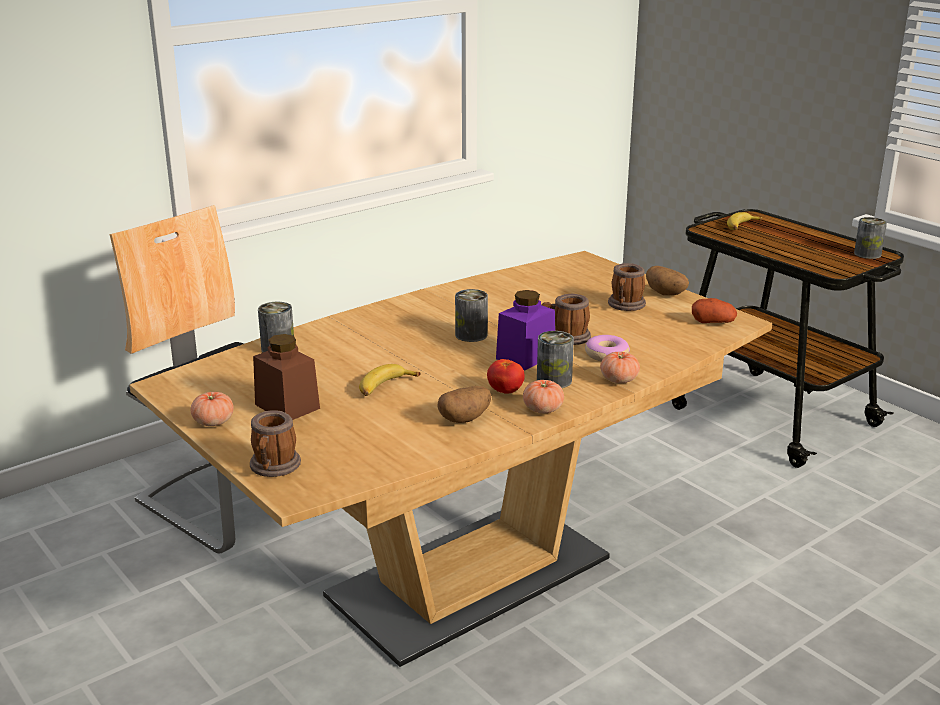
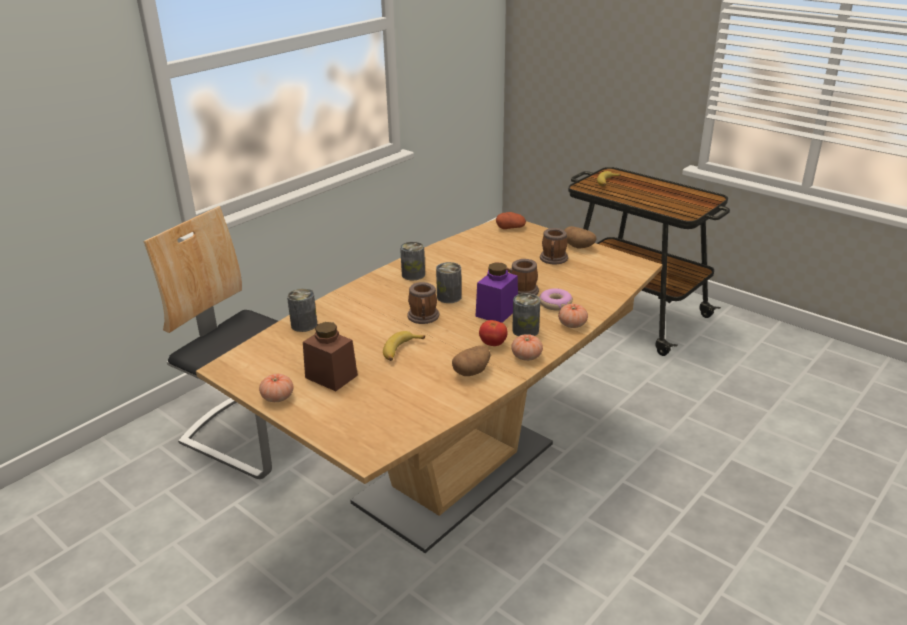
camera: 10 degrees left, 5 degrees up
(274, 467) = (341, 433): mug -> mug (423, 318)
(713, 322) = (621, 268): potato -> potato (510, 228)
(867, 254) = (702, 198): can -> can (413, 274)

